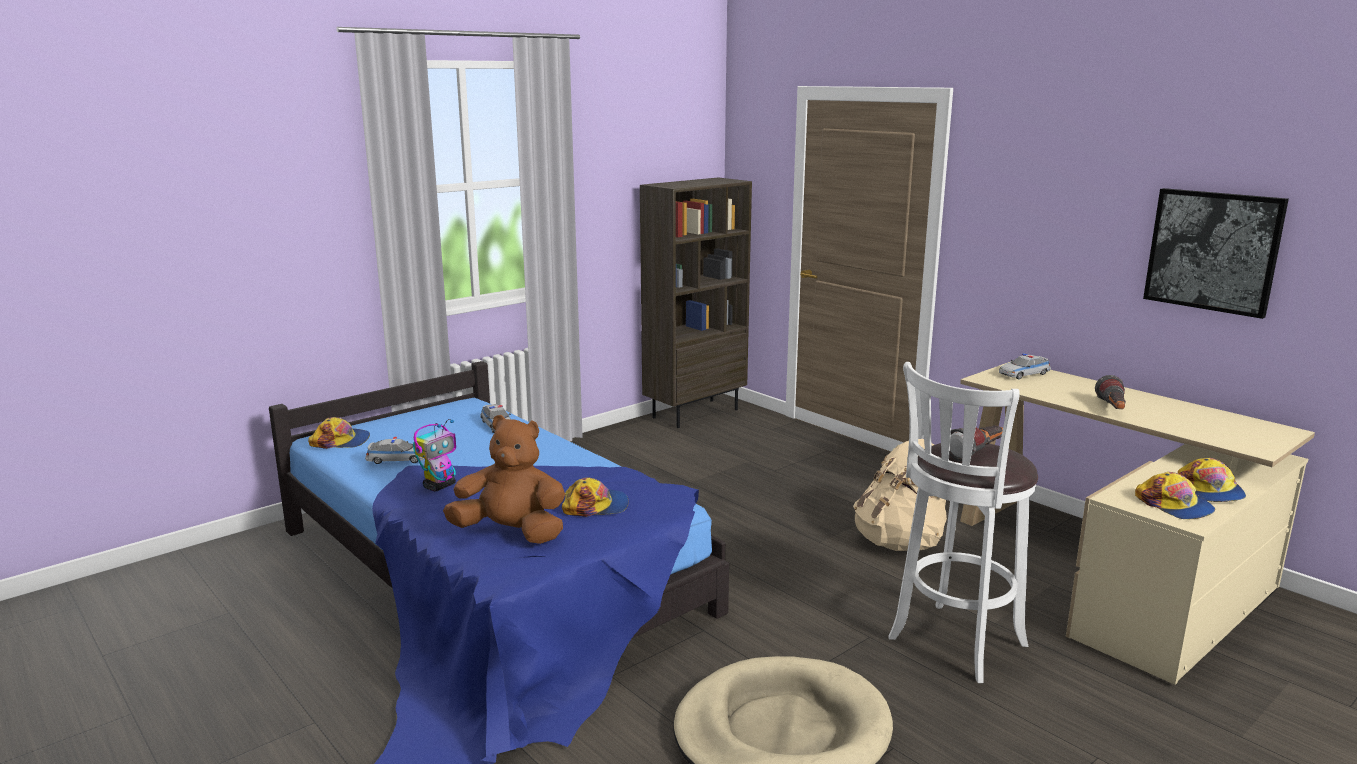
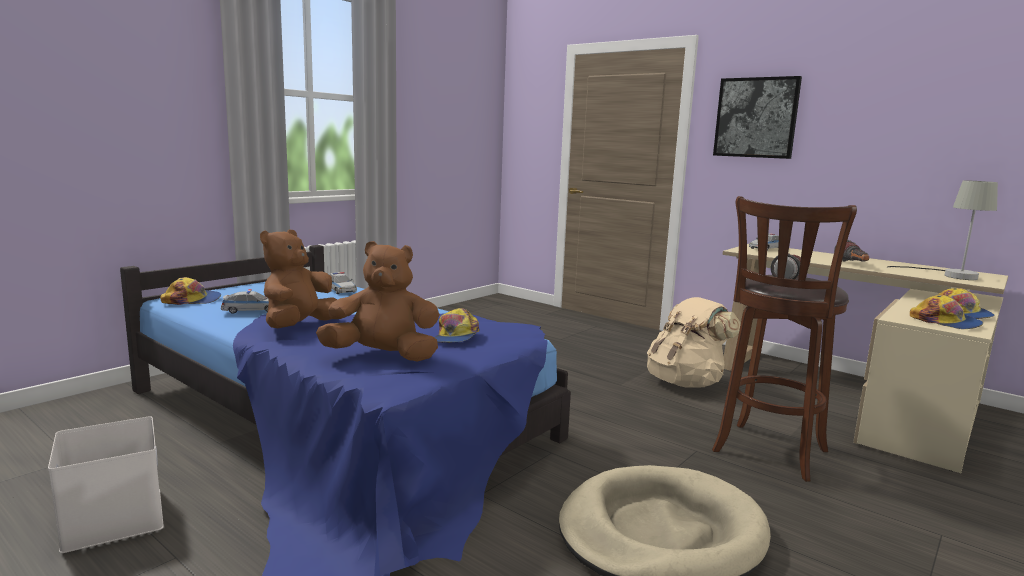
camera: 10 degrees left, 5 degrees down
(261, 678) = (111, 517): none -> white storage box
(440, 486) = (299, 327): toy robot -> brown plush toy
(596, 506) = (455, 337): cap -> cap turned 120 degrees clockwise
(695, 413) = (482, 305): brown bookcase -> none
(953, 644) = (768, 453): white stool -> brown stool
(1213, 251) = (919, 141): picture -> picture (756, 118)
(1228, 432) = (950, 275): none -> grey table lamp

